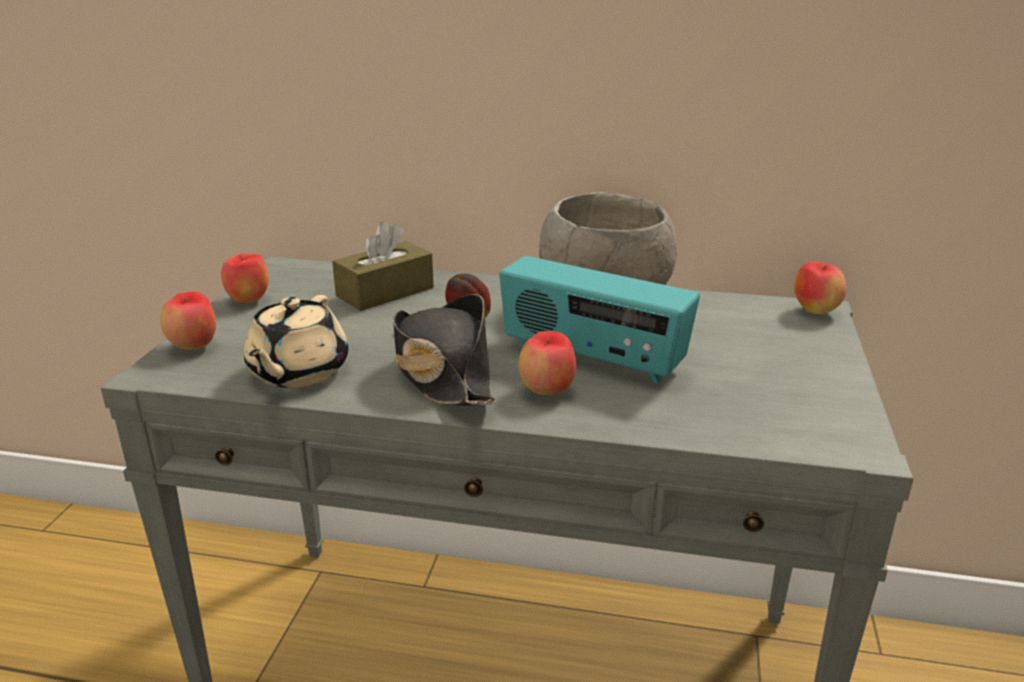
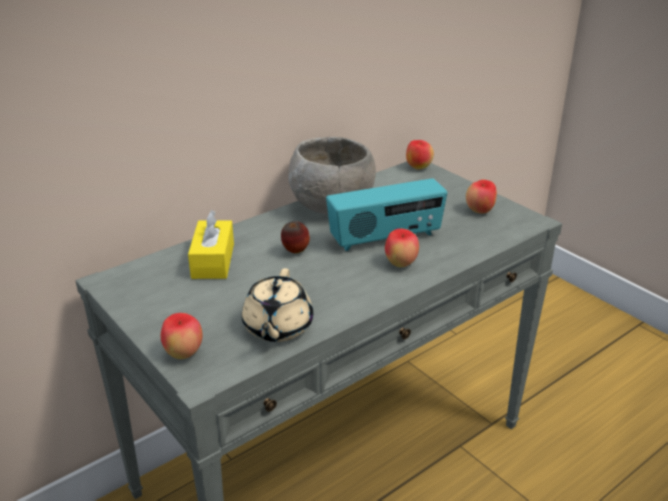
camera: 50 degrees left, 5 degrees up
(248, 300) = (143, 311): apple -> apple (479, 211)
(297, 372) = (277, 328): beige teapot -> beige teapot turned 45 degrees clockwise
(385, 292) = (213, 261): brown tissue box -> yellow tissue box
(442, 371) = (340, 283): black hat -> none

